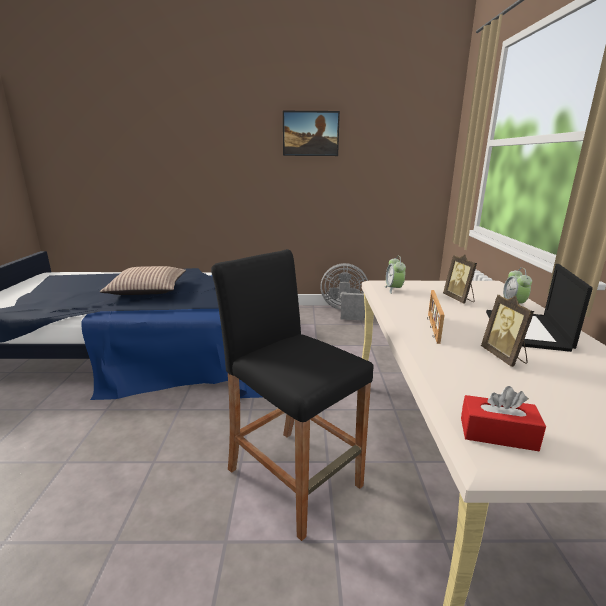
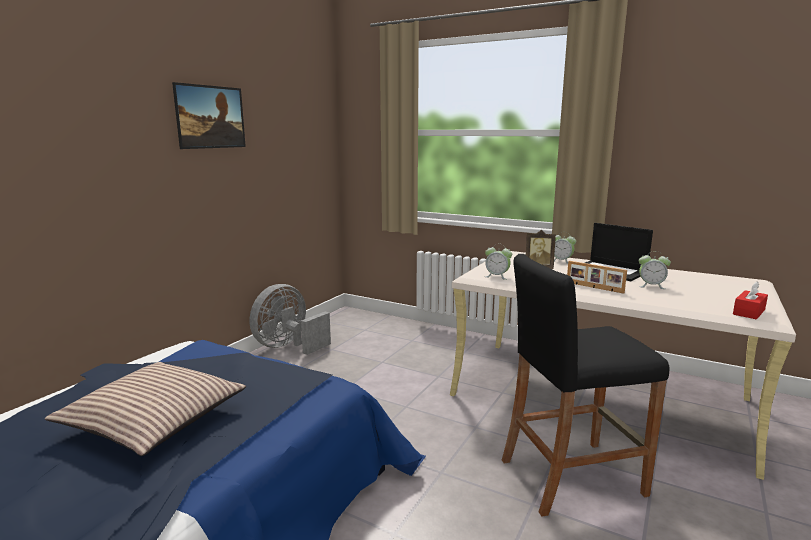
camera: 60 degrees left, 5 degrees down
(504, 357) = (651, 286): picture frame -> alarm clock

